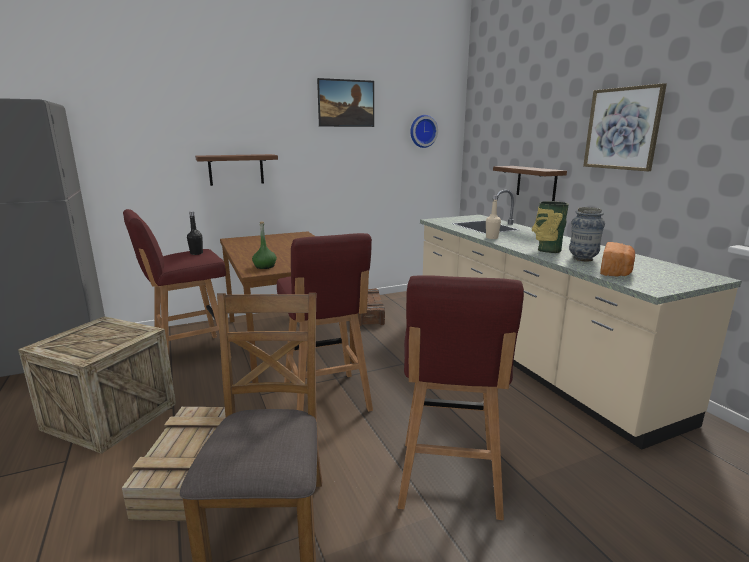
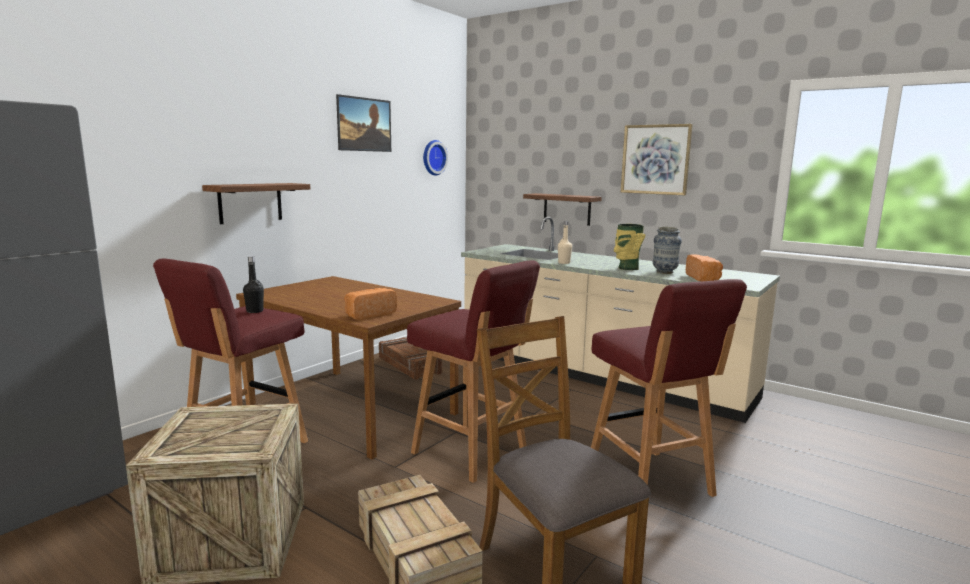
camera: 30 degrees left, 5 degrees down
(265, 266) = (369, 314): green bottle -> bread

